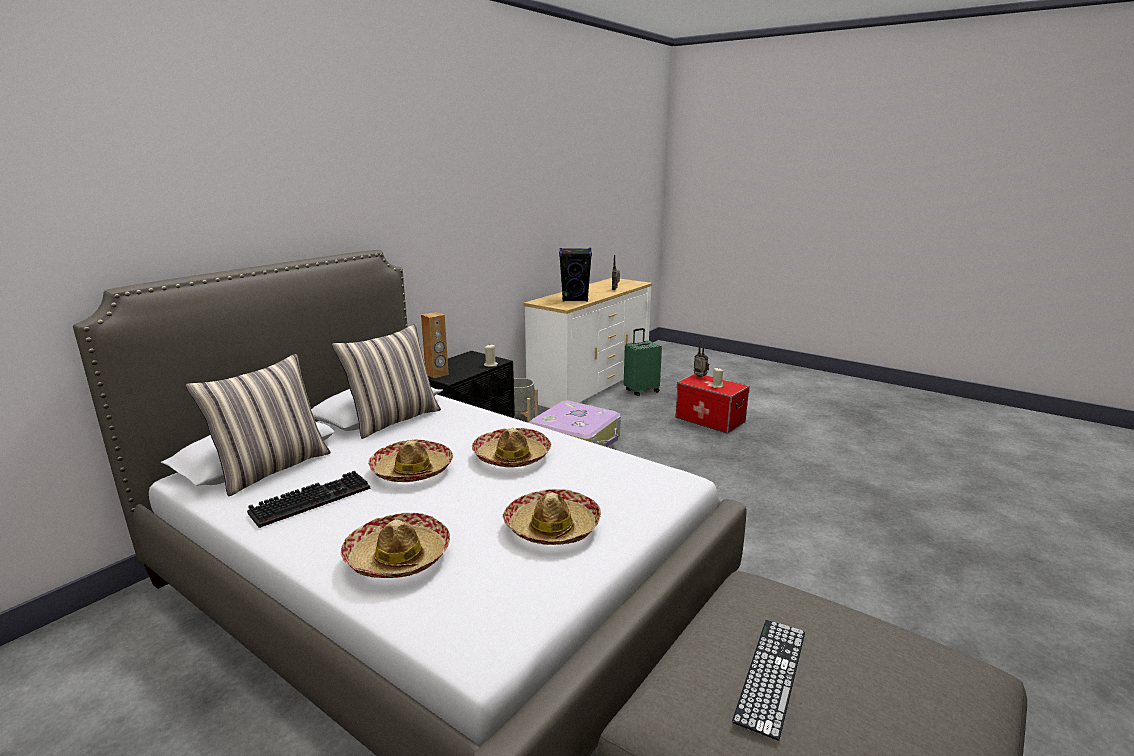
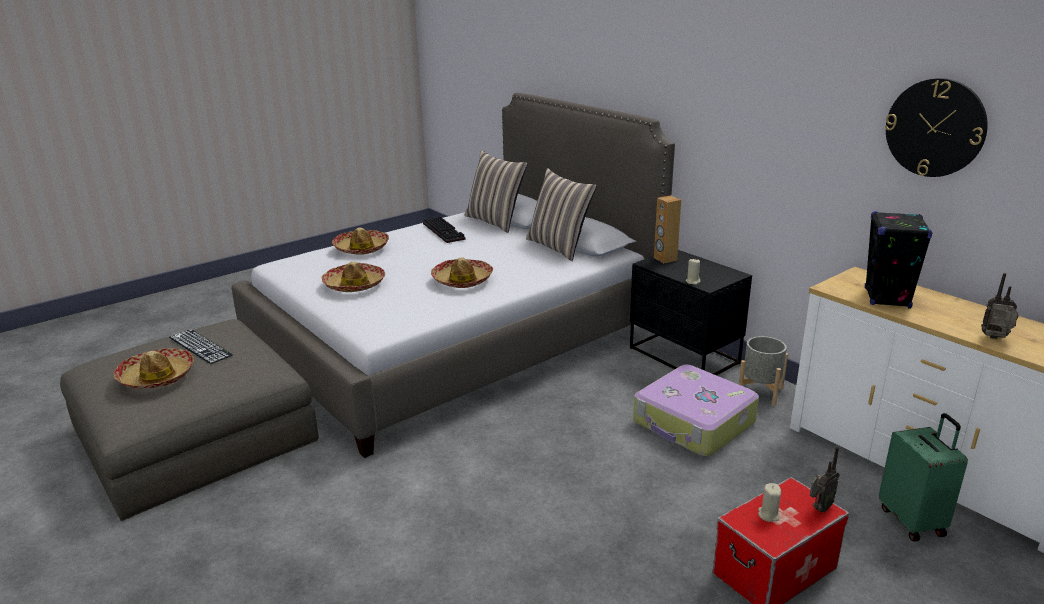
camera: 105 degrees right, 5 degrees up
(412, 470) = (462, 252): hat -> hat (157, 377)
(541, 198) = (935, 128): none -> wall clock

